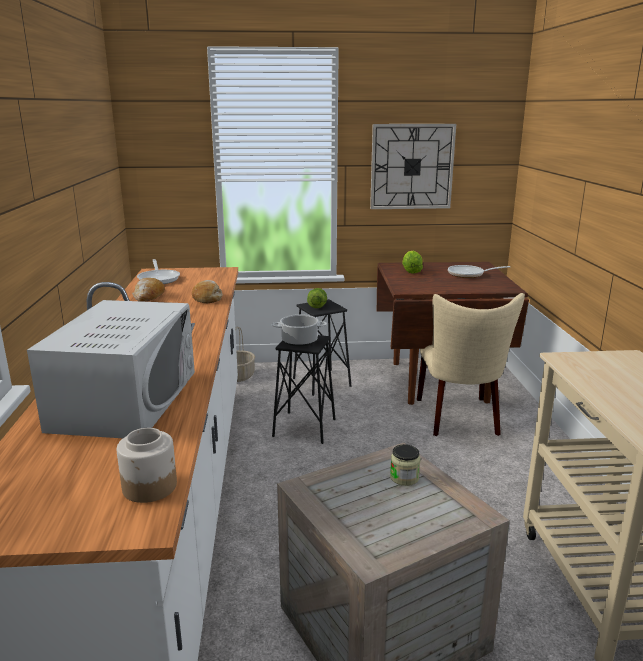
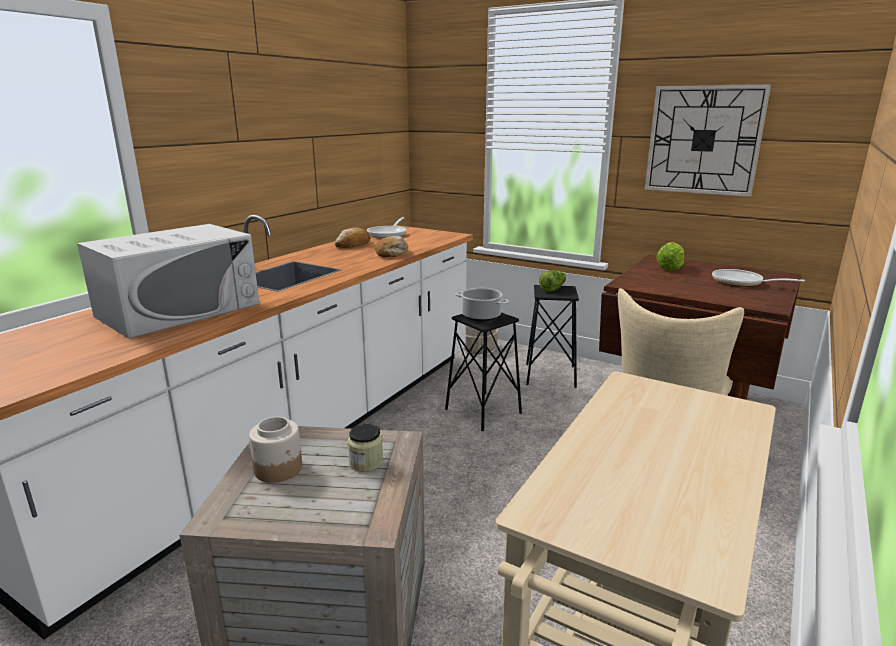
camera: 35 degrees right, 0 degrees up
(150, 486) = (62, 370): jar -> jar (279, 469)

